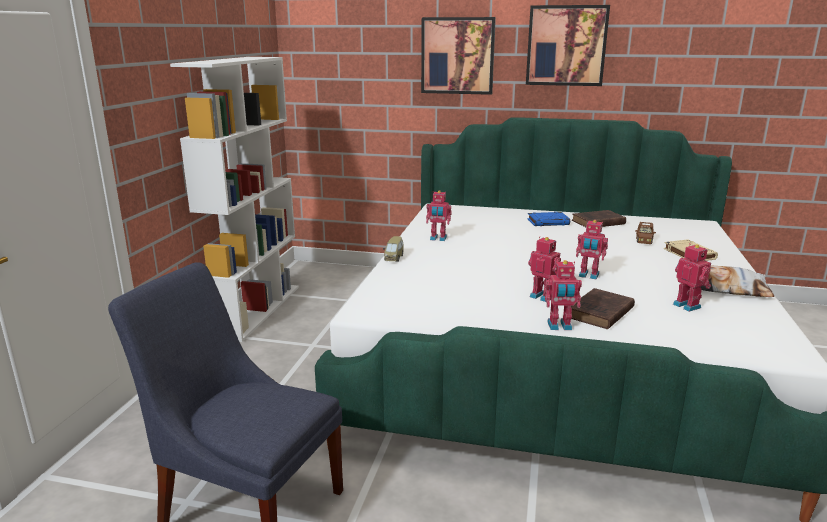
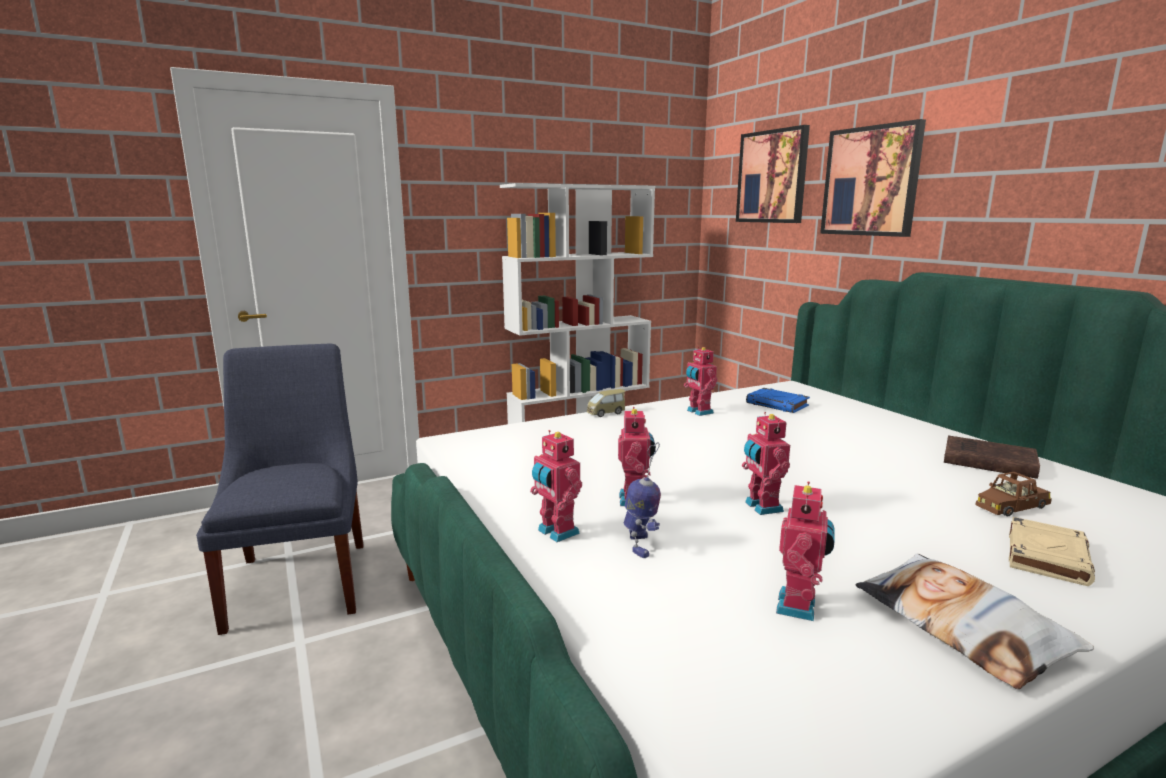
camera: 50 degrees right, 5 degrees down
(548, 222) = (898, 438): blue book -> blue book (778, 404)
(566, 46) = (1033, 154): picture -> picture (772, 177)
(599, 313) = (641, 546): brown book -> toy robot

